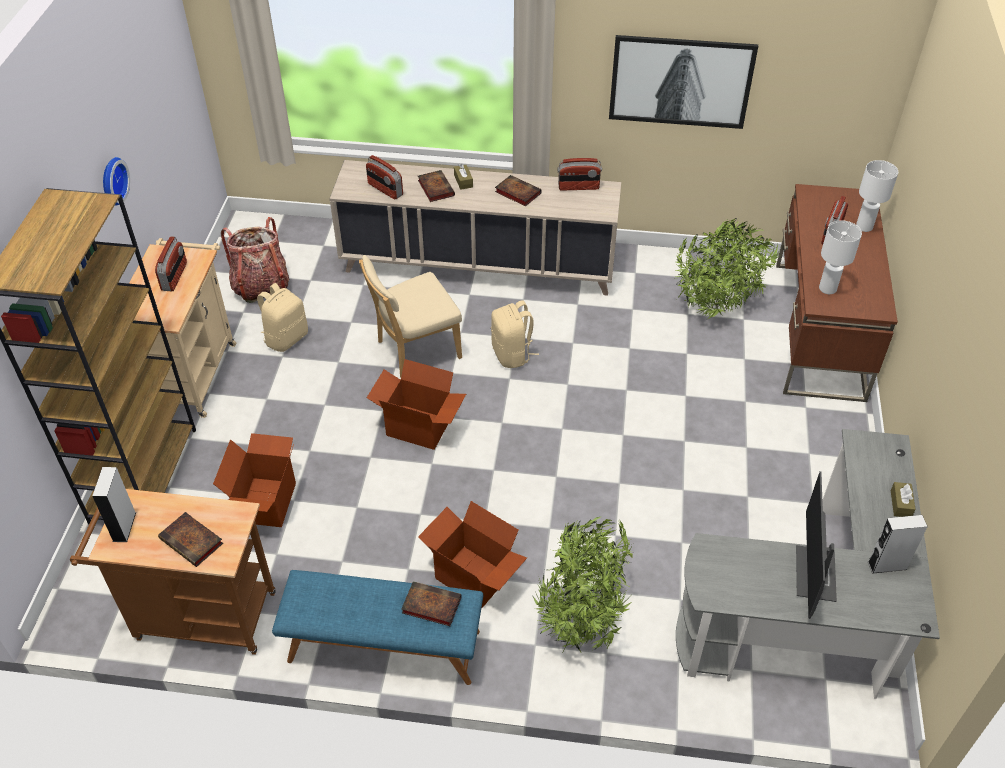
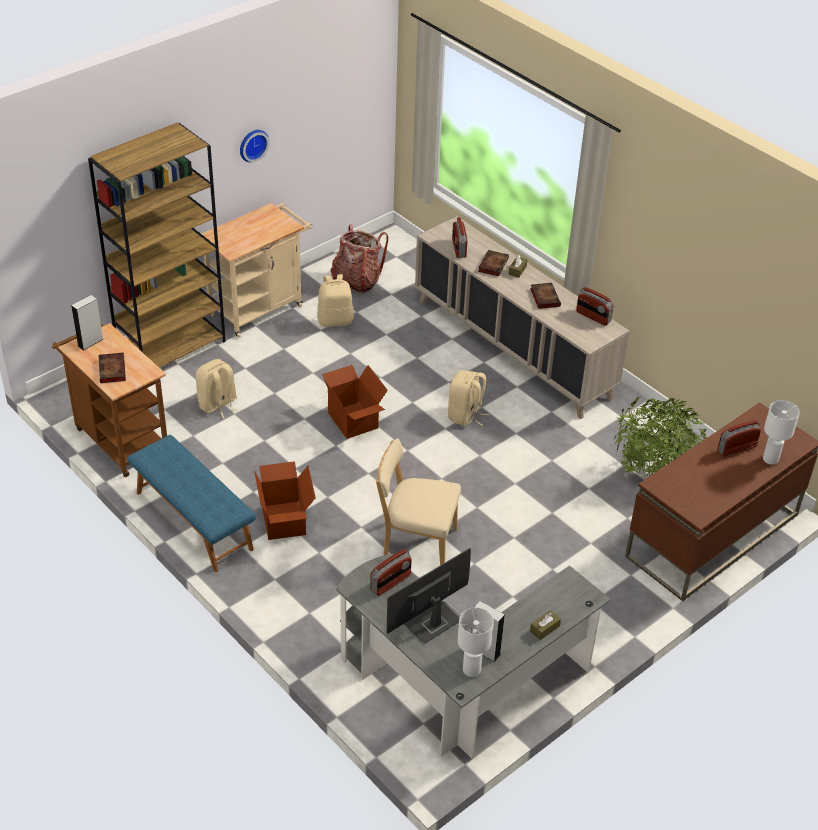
camera: 40 degrees right, 5 degrees down
(174, 276) = (263, 229): radio -> radio (391, 583)
(265, 502) = (218, 405): cardboard box -> beige backpack
(415, 350) = (405, 375): beige chair -> beige chair (416, 542)
(430, 605) = (216, 499): book -> none
(583, 620) = (318, 587): potted plant -> none
(680, 82) = (692, 266): picture -> none
(827, 289) = (678, 479): white table lamp -> white table lamp (471, 670)

